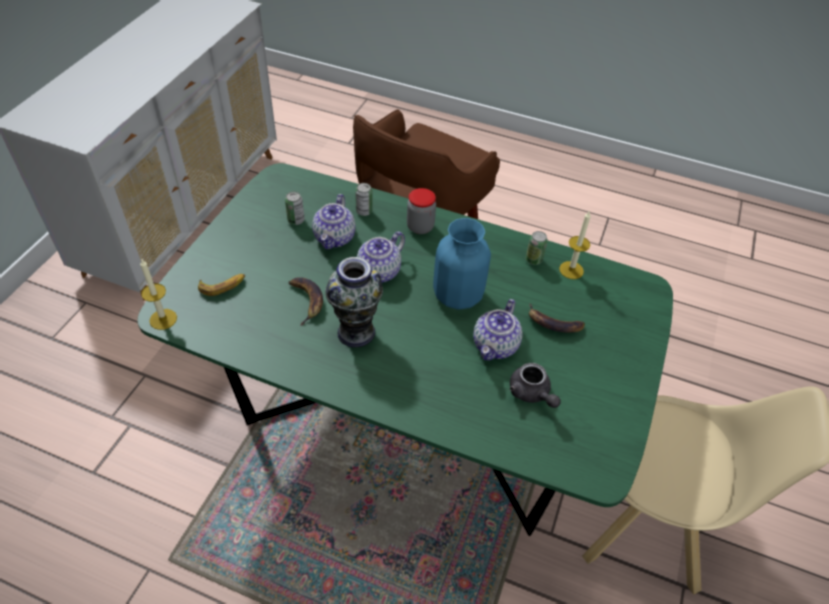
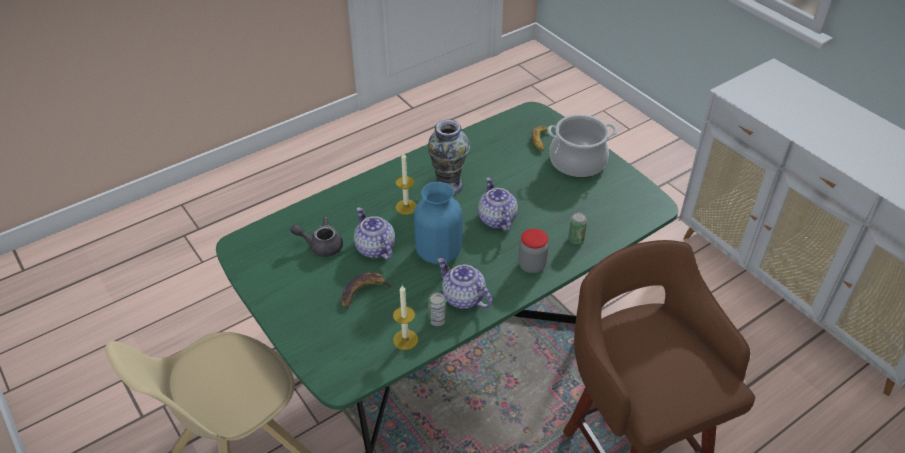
camera: 125 degrees right, 5 degrees down
(163, 319) = (528, 111): candle -> candle (406, 207)
(245, 245) = (577, 162): none -> cooking pot
(296, 220) = (589, 196): can -> none
(307, 301) = (496, 173): banana -> none
(335, 238) = (553, 210): teapot -> teapot (462, 298)

